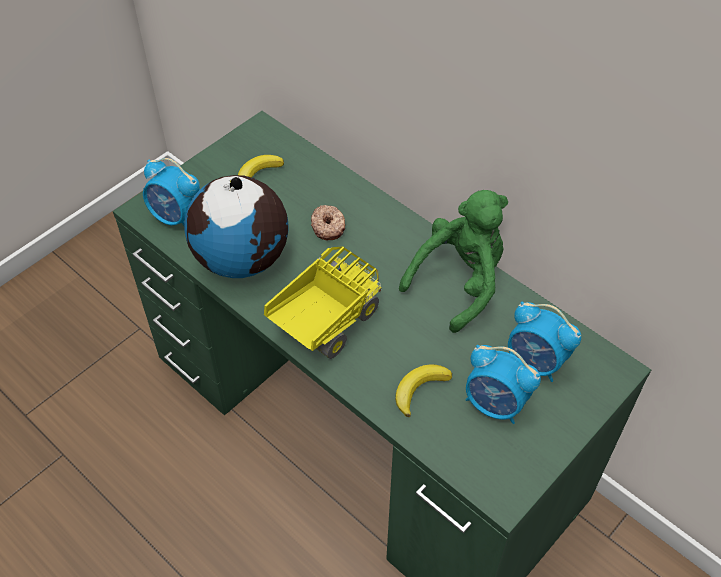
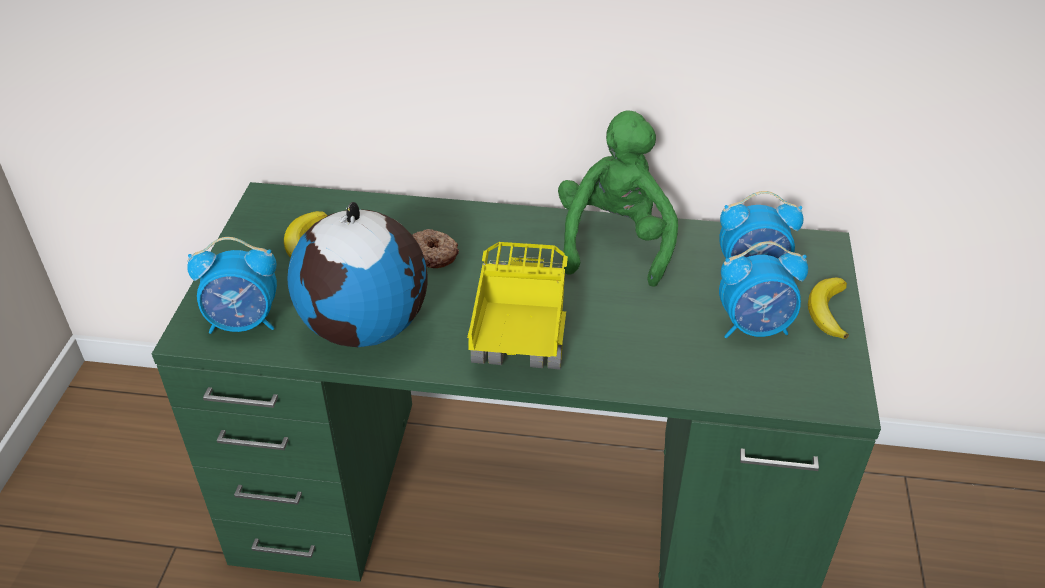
camera: 35 degrees left, 10 degrees down
(419, 389) = (673, 352): banana -> banana (827, 311)

